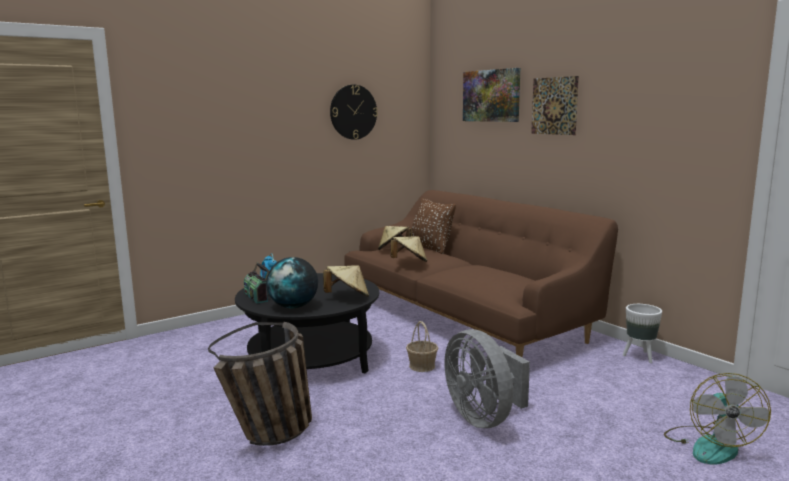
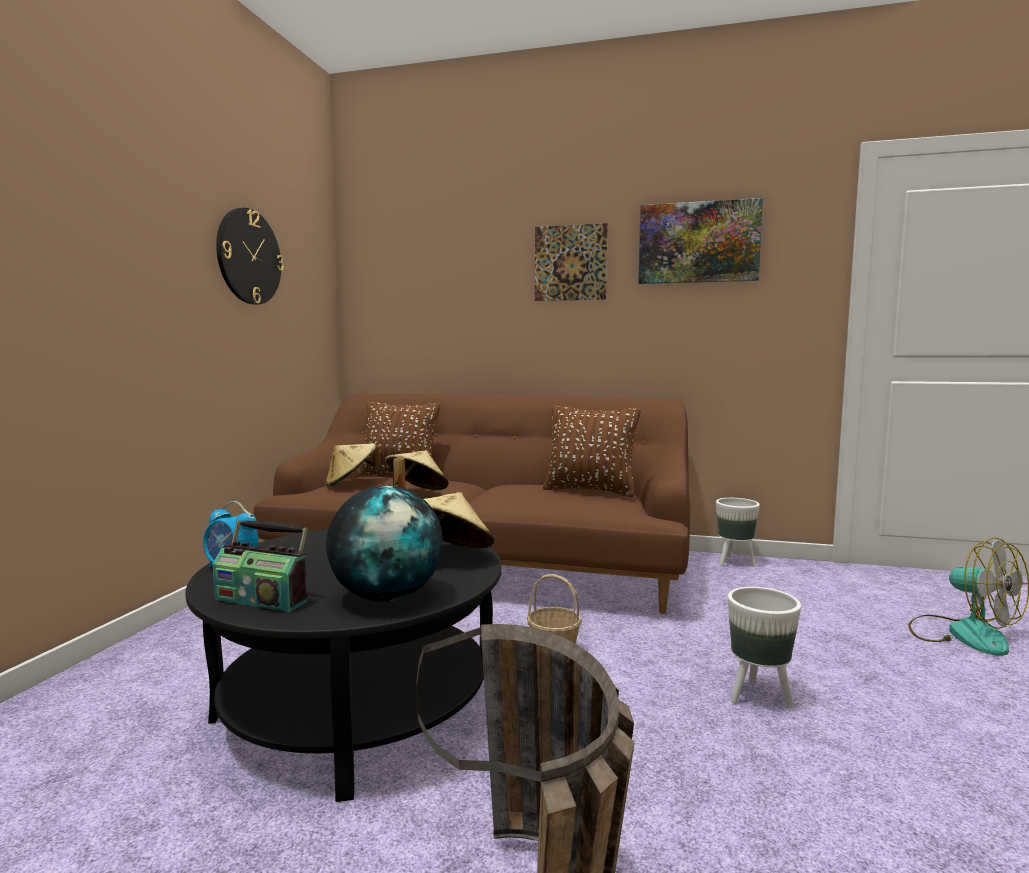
camera: 40 degrees left, 5 degrees down
(484, 418) = (759, 696): grey fan -> white planter
(491, 95) = (460, 252): picture -> picture (698, 243)
(509, 278) = (590, 491): none -> brown pillow

